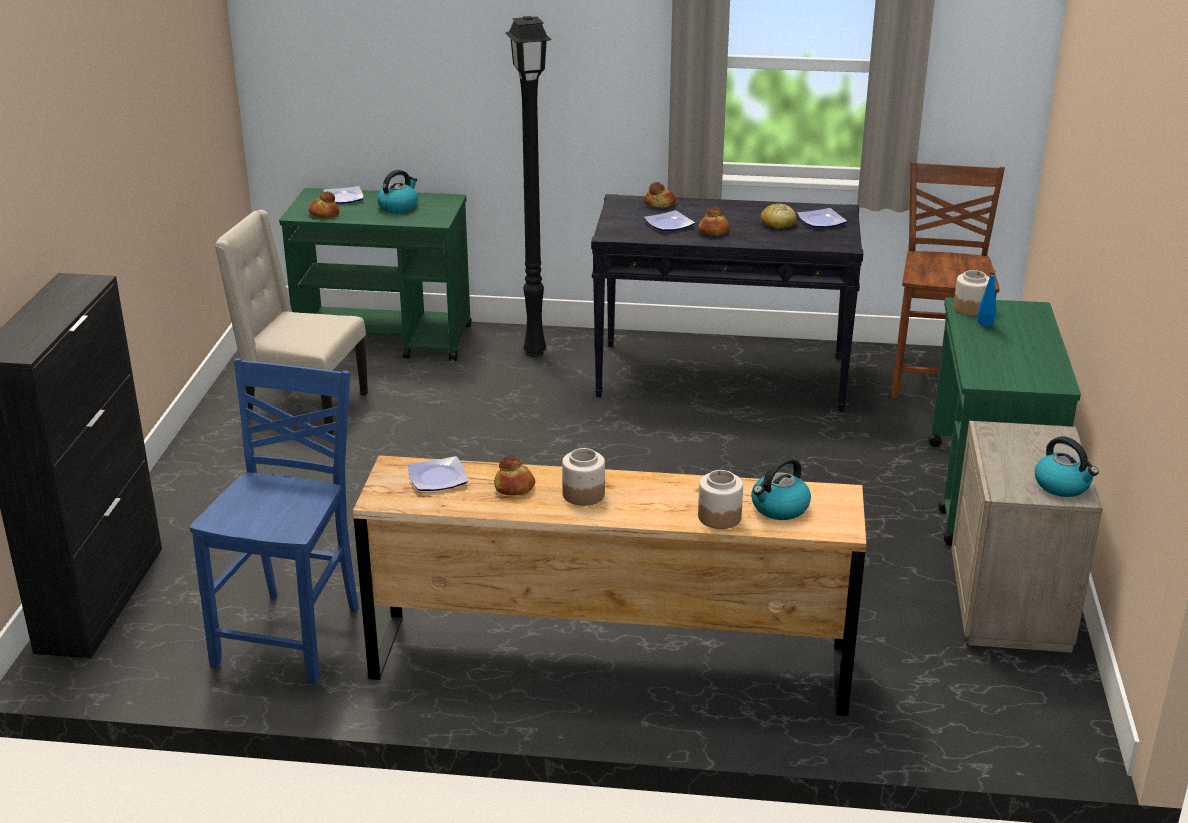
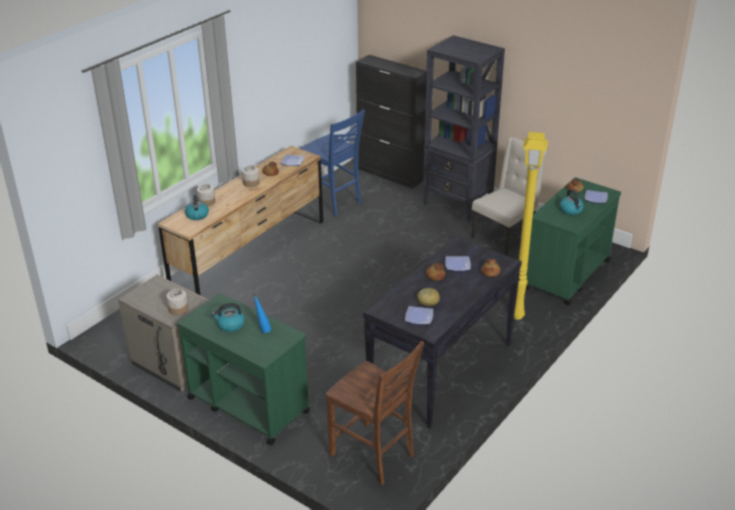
camera: 120 degrees right, 5 degrees up
(207, 478) = (458, 204): none -> black bookcase
(536, 352) = (518, 316): black floor lamp -> yellow floor lamp
(970, 308) = (286, 336): jar -> jar (178, 309)
(1063, 486) = (141, 297): kettle -> kettle (230, 325)

